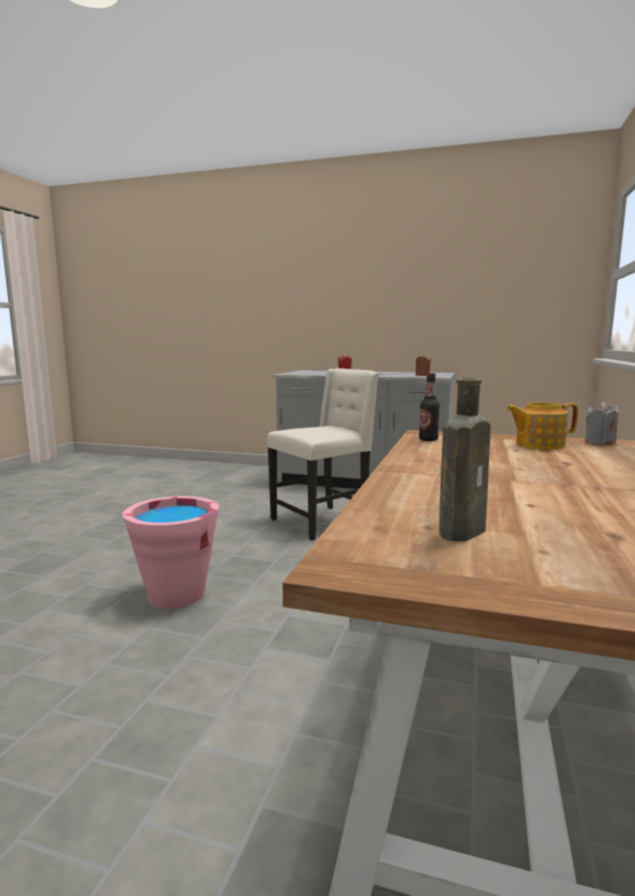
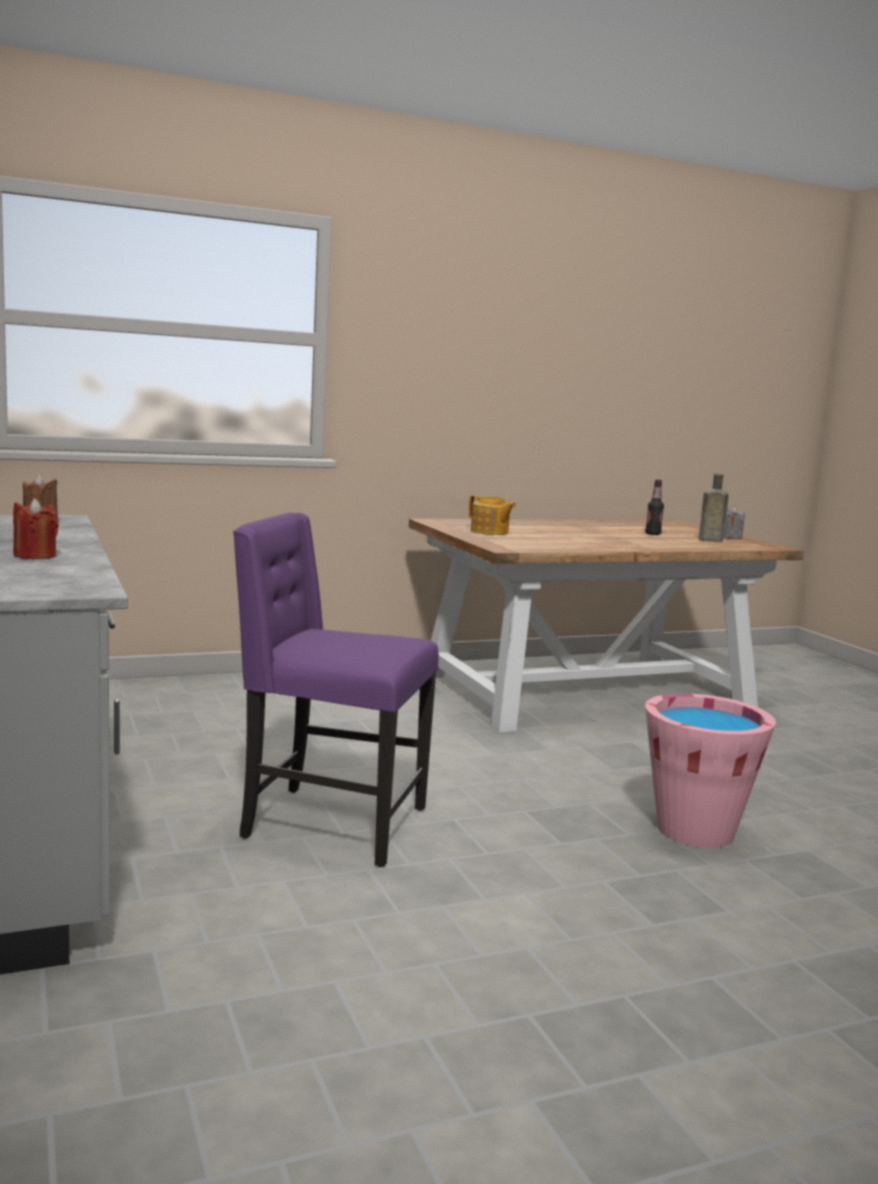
camera: 130 degrees left, 0 degrees up
(322, 522) = (330, 824): beige chair -> purple chair
(428, 439) = (533, 547): bottle -> bottle (652, 534)
(600, 442) = (445, 524): grey candle -> grey candle (730, 537)

